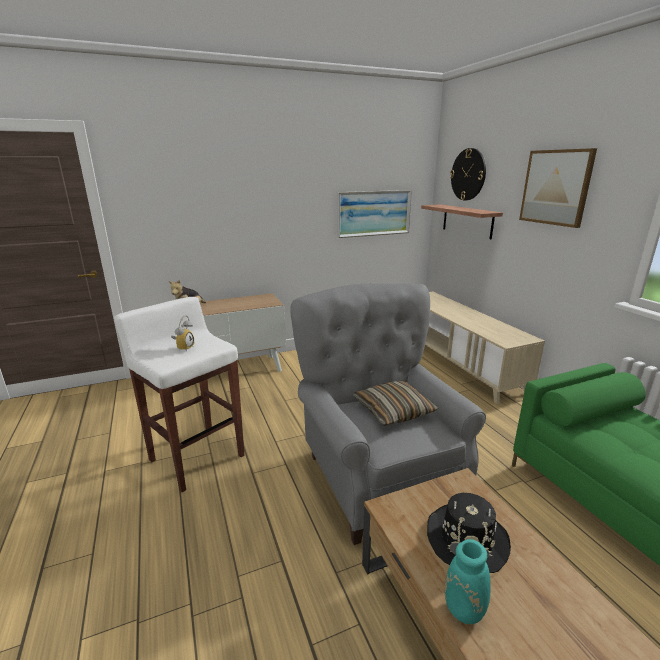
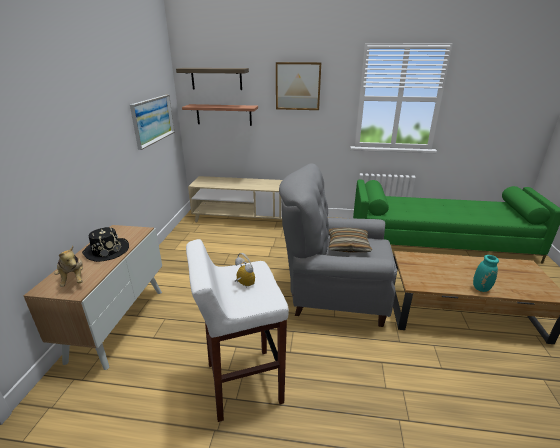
camera: 60 degrees left, 5 degrees up
(467, 538) = (441, 271): black hat -> black hat (106, 250)
(468, 174) = (216, 78): wall clock -> shelf

